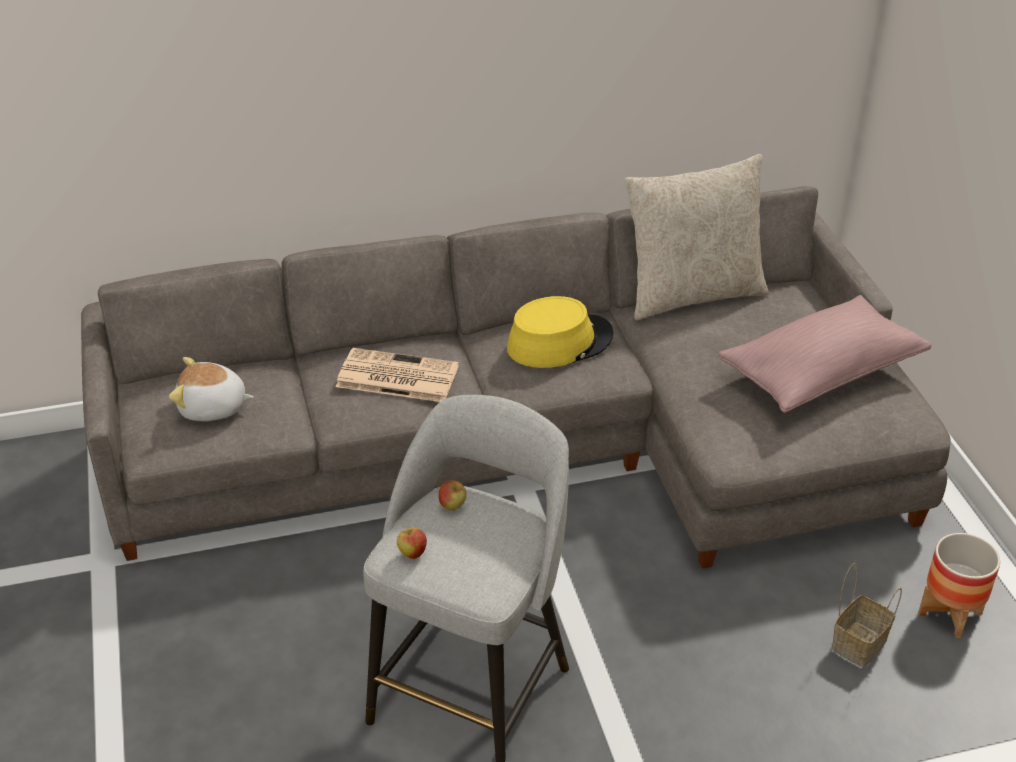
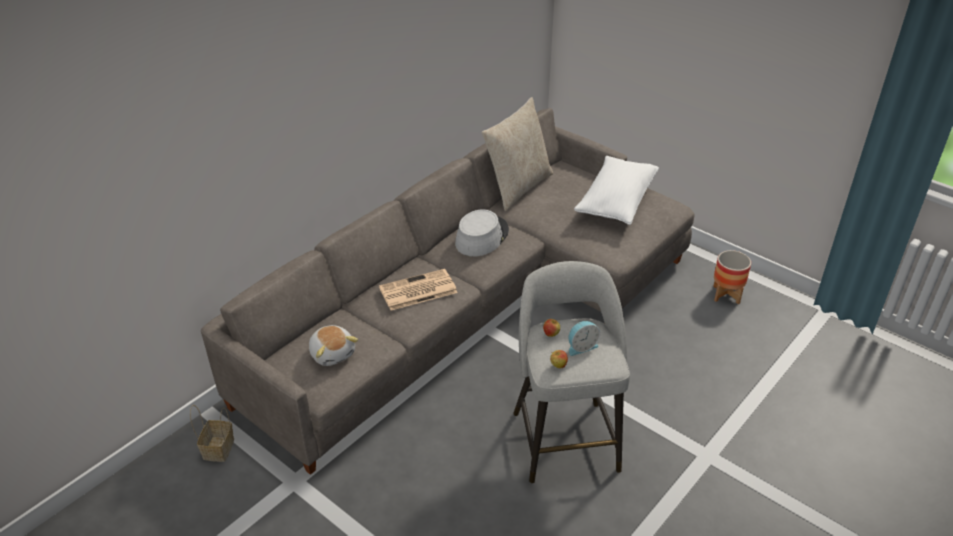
camera: 35 degrees left, 0 degrees up
(212, 408) = (332, 353): plush toy -> plush toy turned 90 degrees counterclockwise
(473, 544) = (581, 346): none -> alarm clock
(559, 342) = (481, 237): yellow hat -> grey hat
(820, 373) = (616, 201): pink pillow -> white pillow
(859, 642) = (704, 326): basket -> basket (218, 448)

